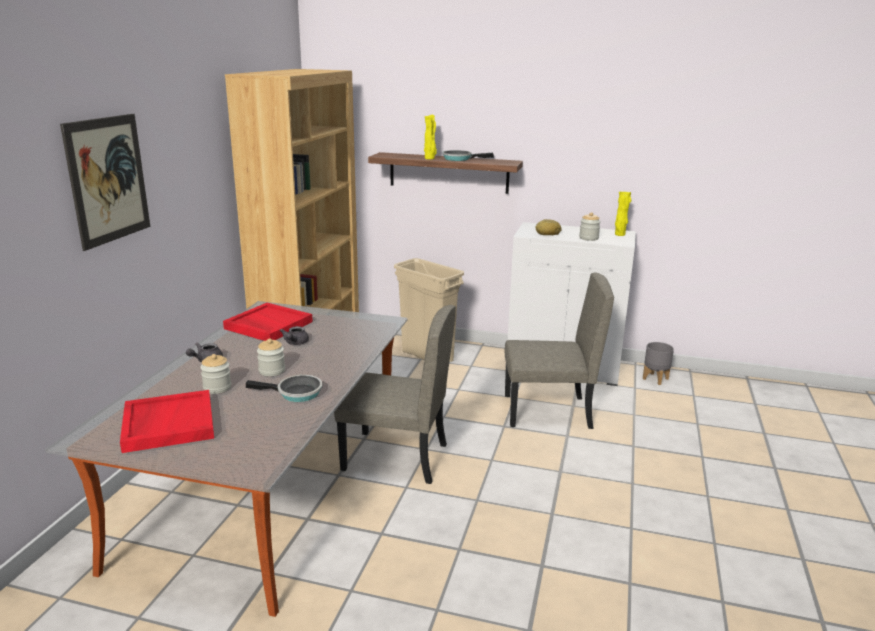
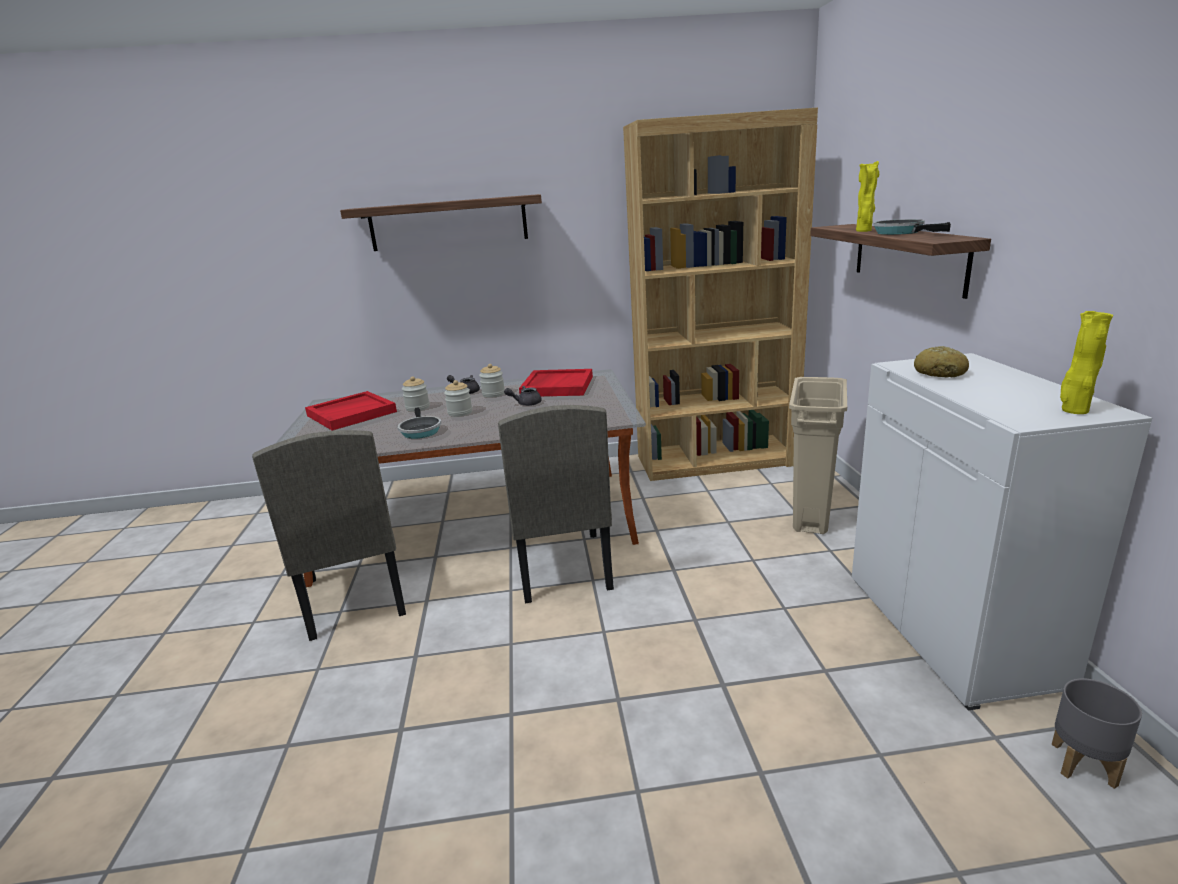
camera: 70 degrees right, 0 degrees up
(108, 180) = (448, 223): picture -> shelf
(547, 412) = (774, 648): beige chair -> beige chair (354, 597)
(588, 238) = (981, 396): jar -> jar (493, 394)

